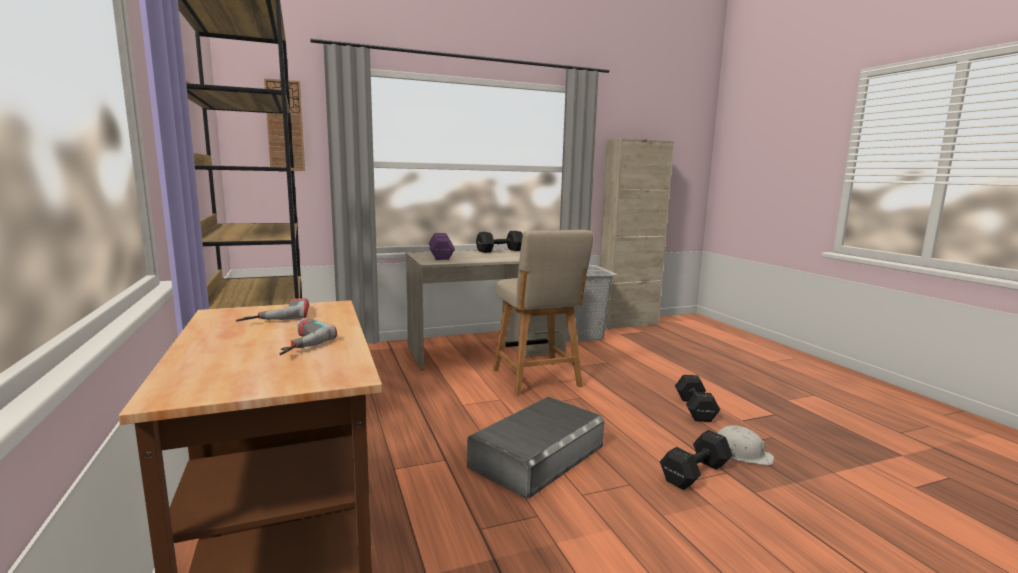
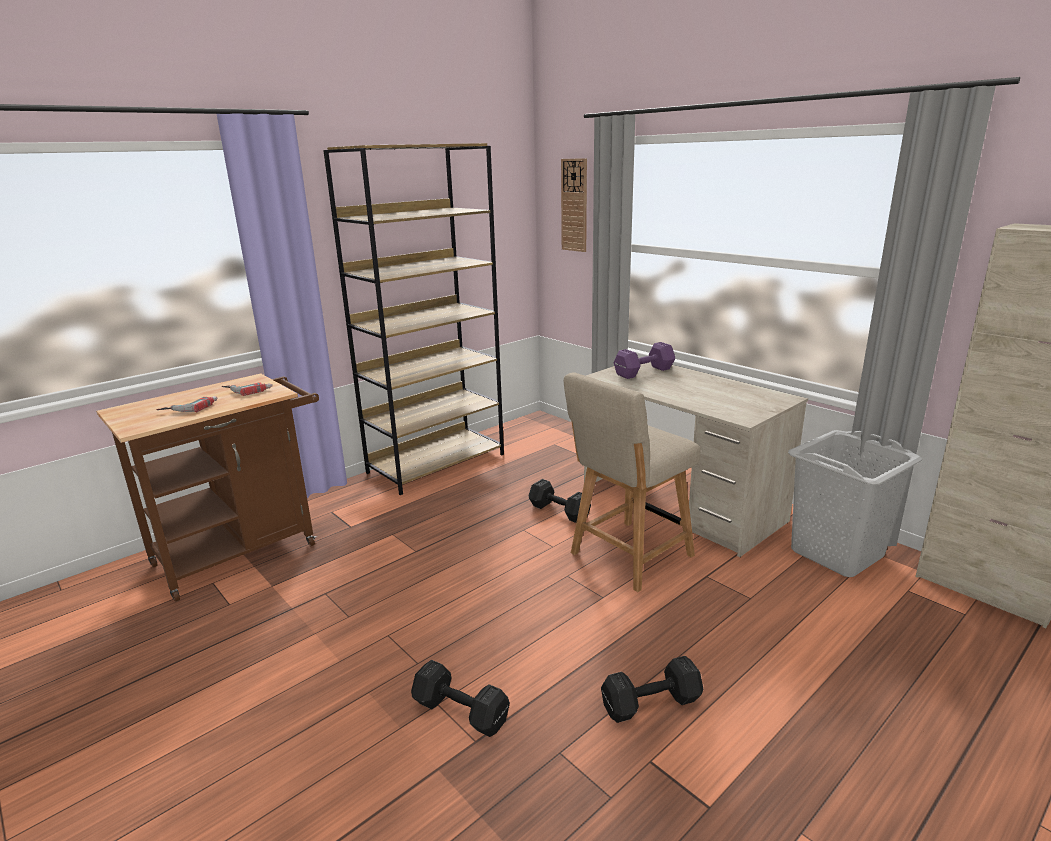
camera: 70 degrees right, 10 degrees up
(499, 251) = (732, 385): black dumbbell -> black dumbbell (558, 511)
(537, 455) = (445, 595): grey storage box -> none
(740, 453) = (535, 756): white hard hat -> none

